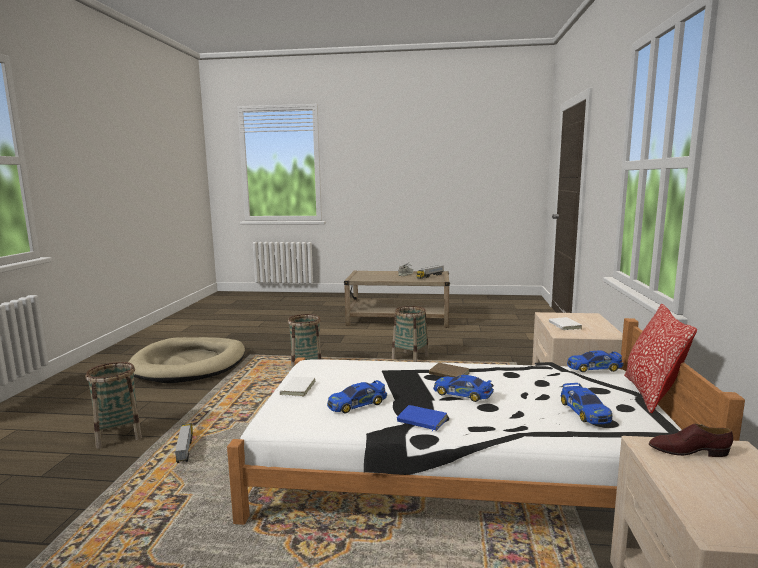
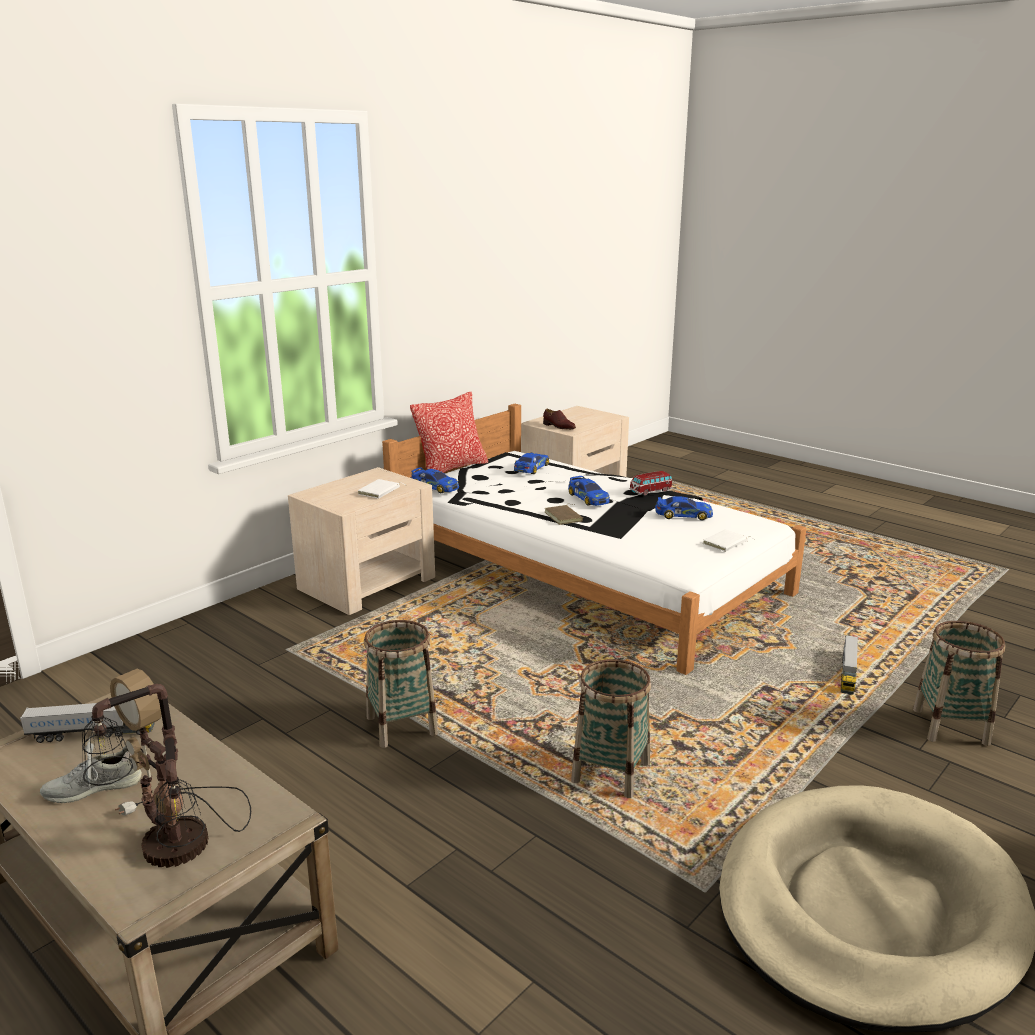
camera: 145 degrees left, 10 degrees up
(368, 274) = (175, 849): none -> table lamp
(421, 421) = (650, 491): blue book -> toy car

